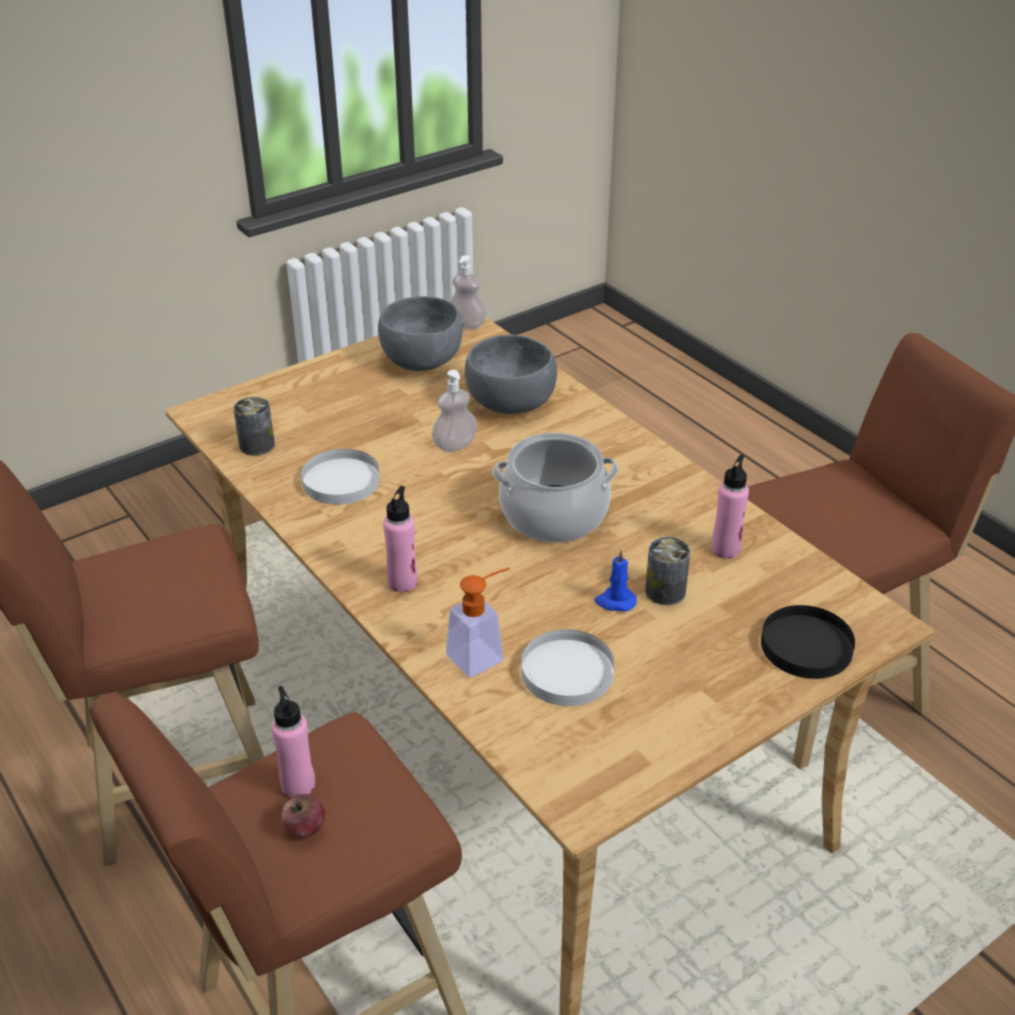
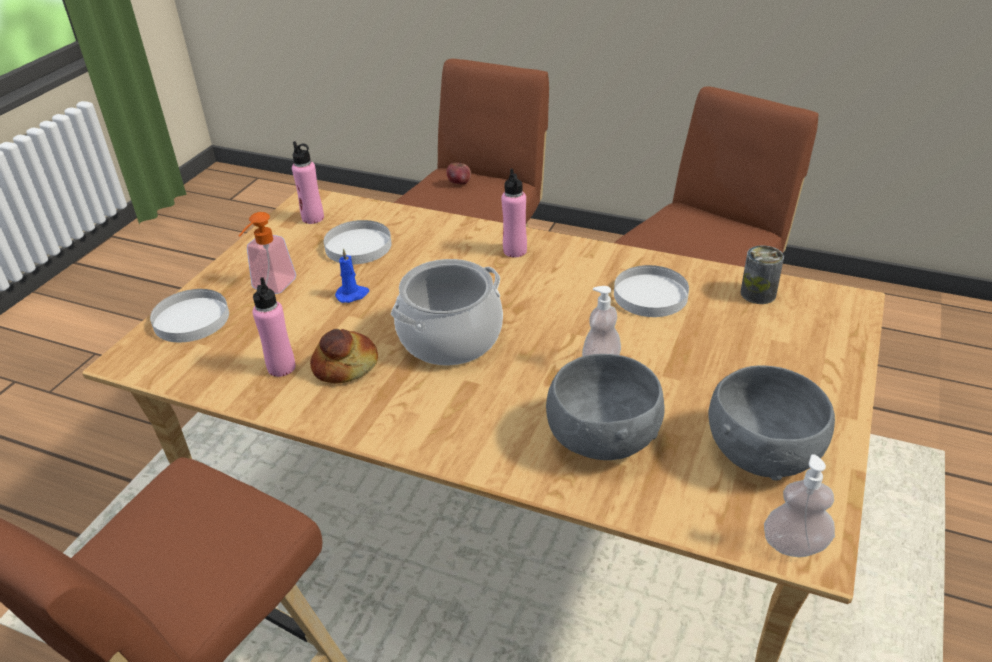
camera: 150 degrees right, 0 degrees up
(298, 784) = (481, 193): pink bottle -> pink bottle (313, 218)
(483, 654) = (420, 235): soap dispenser -> soap dispenser (270, 288)
(665, 526) = (346, 366): none -> bread
(665, 591) = (318, 315): can -> none
(805, 646) = (192, 319): black plate -> white plate

